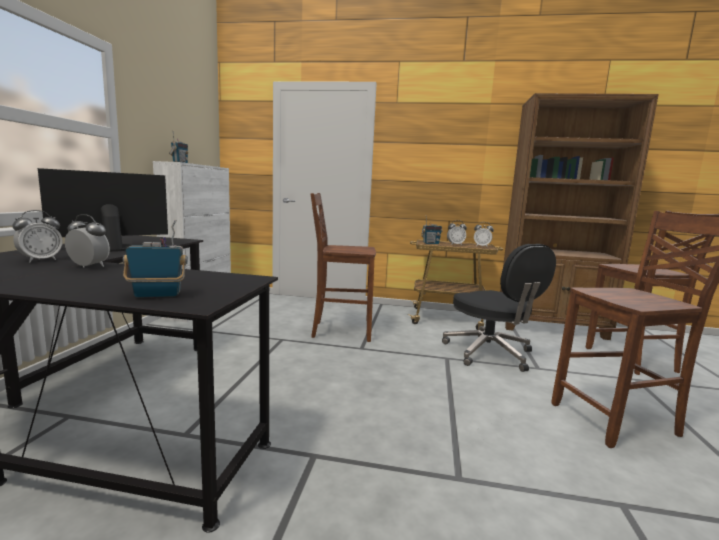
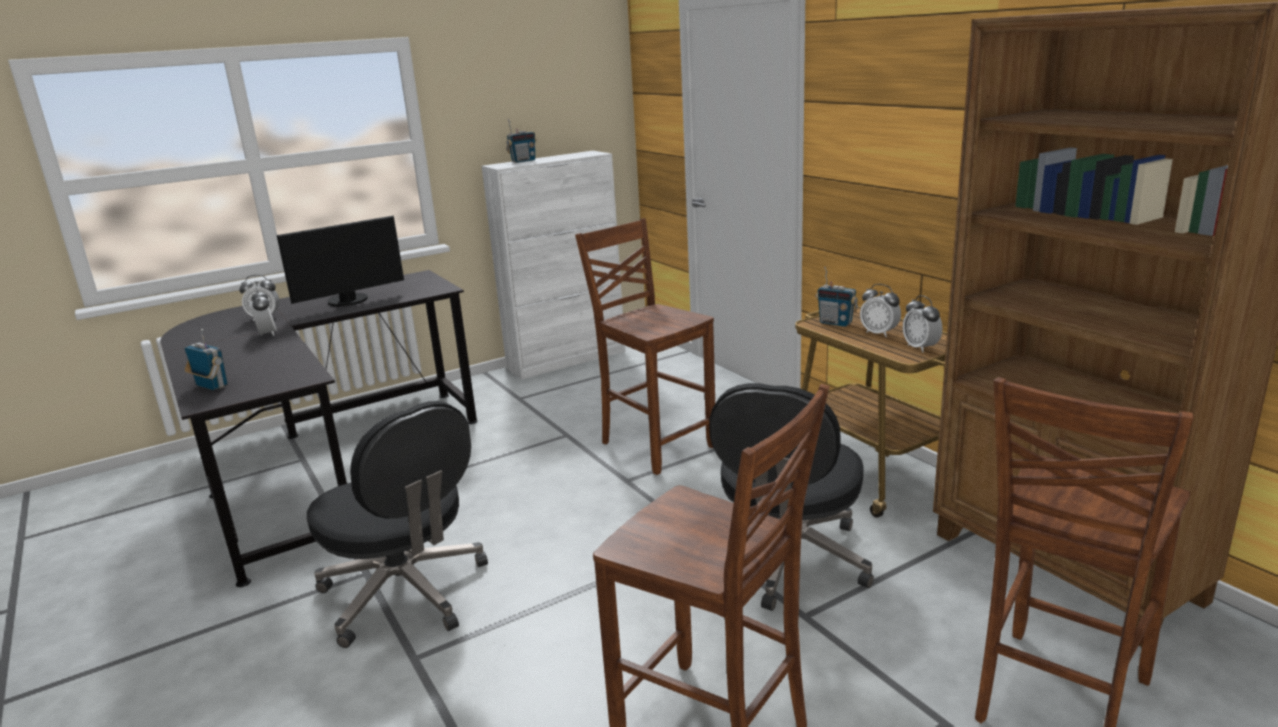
camera: 50 degrees right, 10 degrees up
(113, 248) = (349, 301): monitor -> monitor turned 135 degrees clockwise
(370, 450) = (406, 594): none -> black office chair

